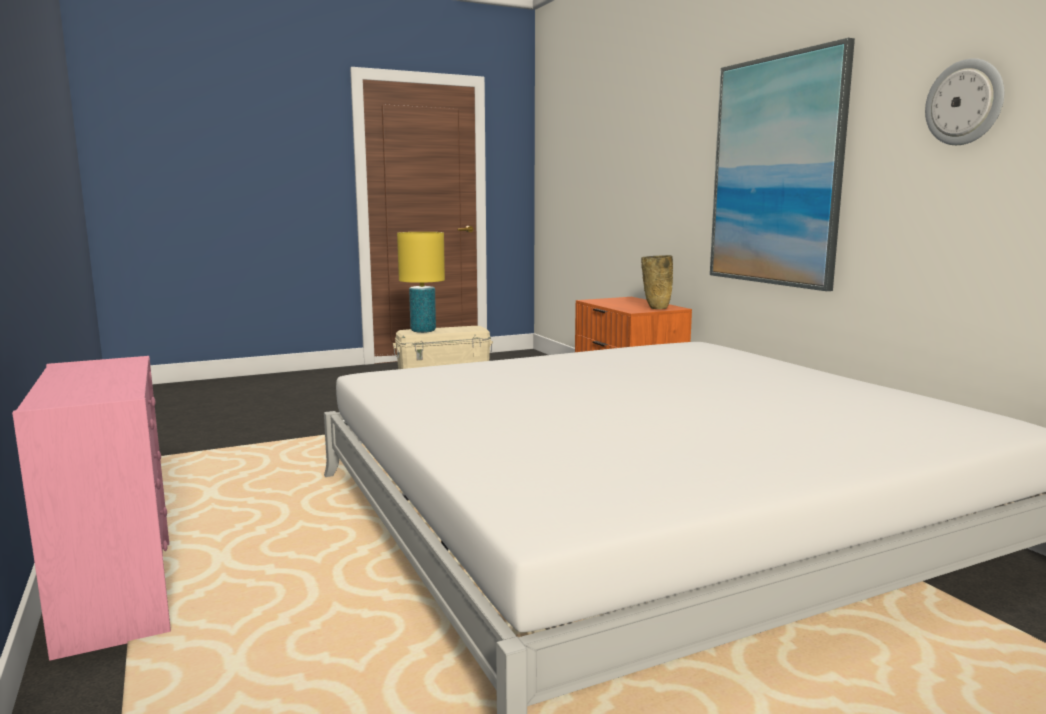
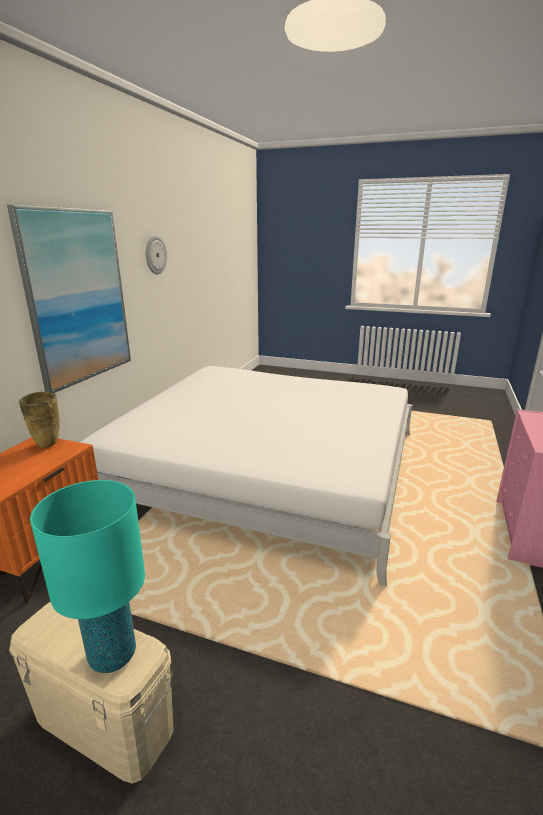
camera: 135 degrees left, 10 degrees up
(423, 331) = (112, 654): yellow table lamp -> turquoise table lamp

